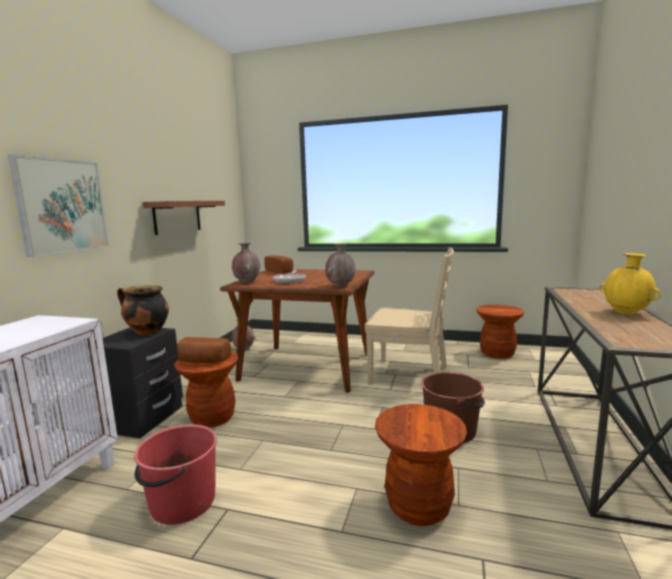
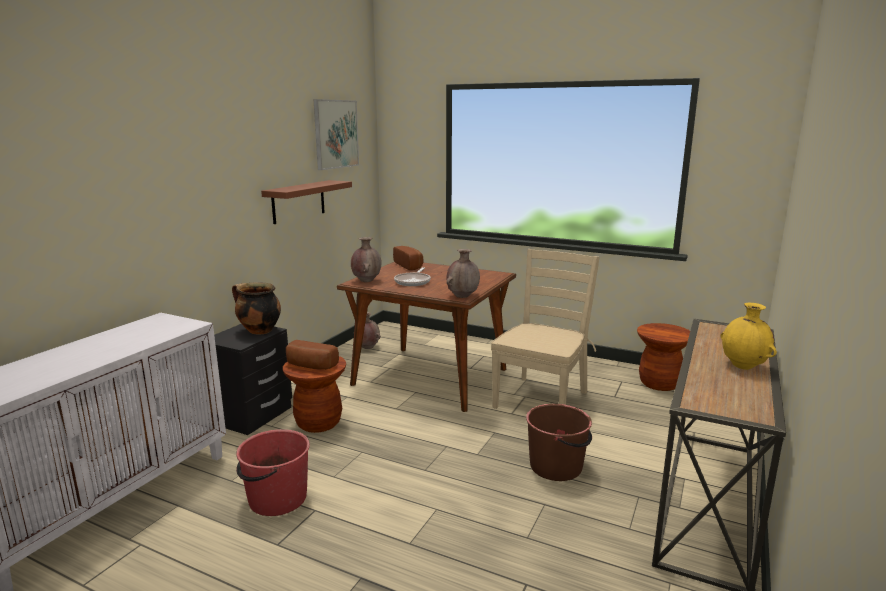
camera: 10 degrees right, 5 degrees up
(62, 206) = (183, 206): picture -> picture (336, 134)
(410, 375) = (541, 399): beige chair -> beige chair turned 90 degrees counterclockwise
(418, 506) = (489, 532): brown stool -> none

